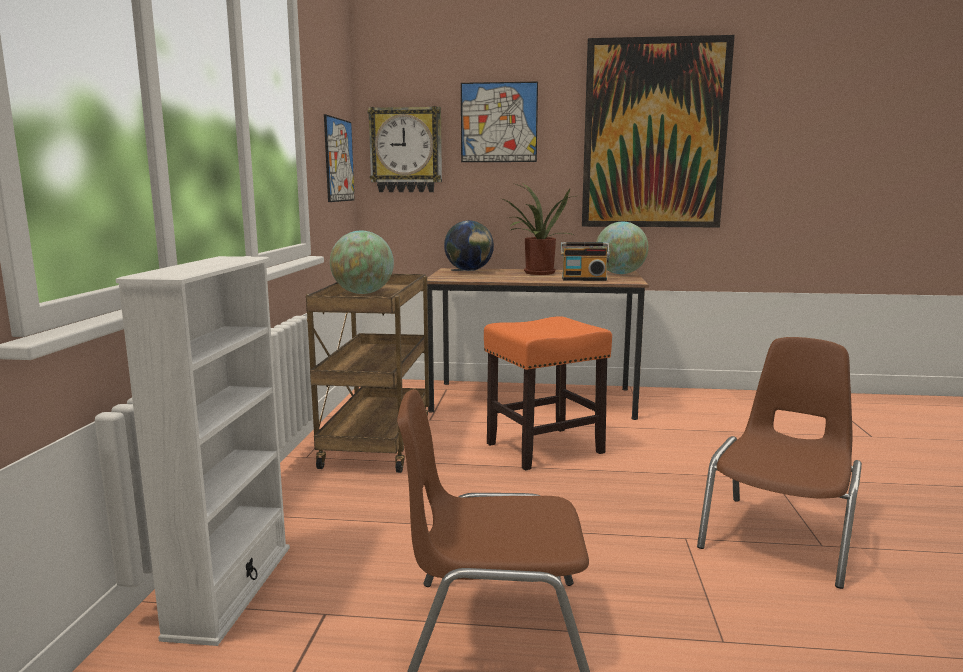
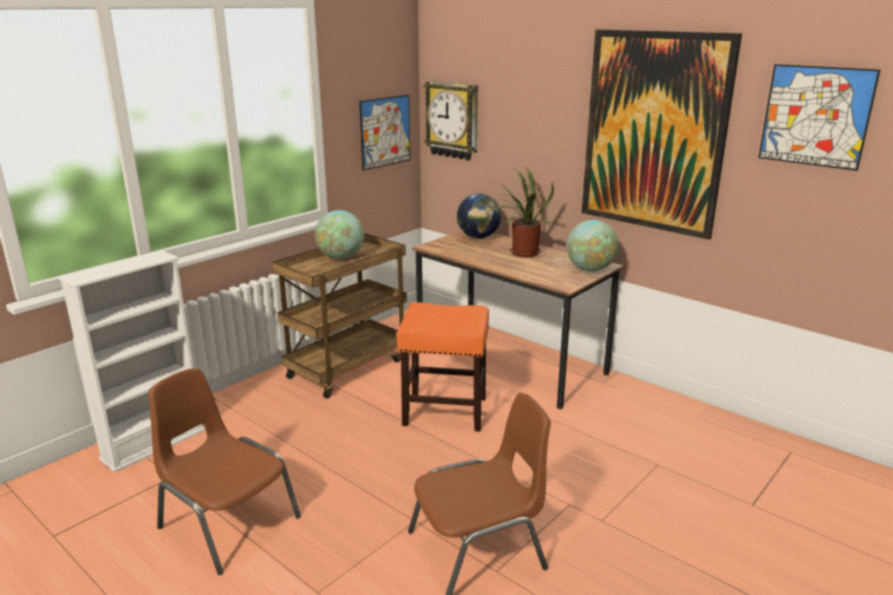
camera: 35 degrees right, 10 degrees up
(499, 122) = (521, 104): picture -> picture (815, 116)
(584, 279) = (536, 272): radio -> none

